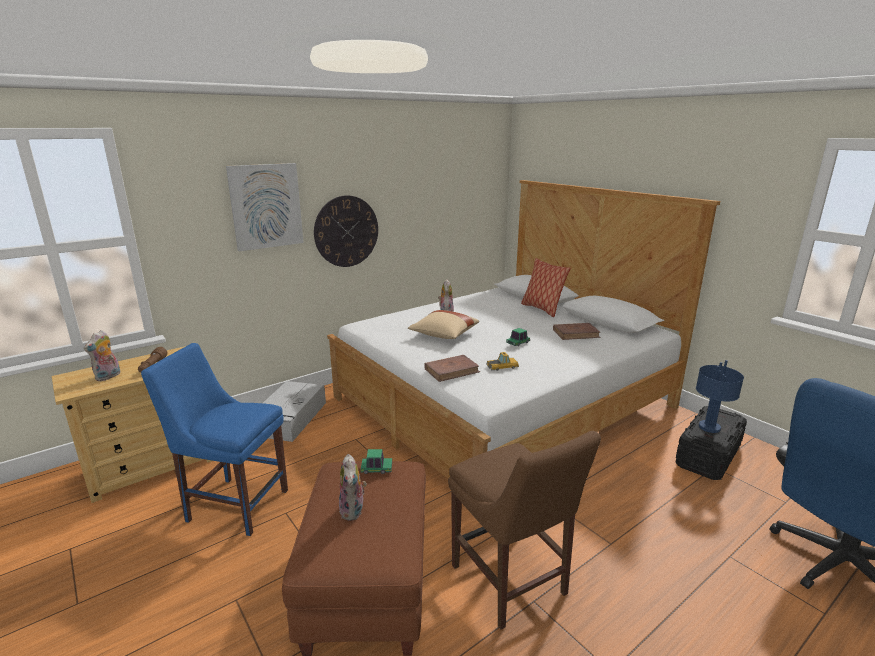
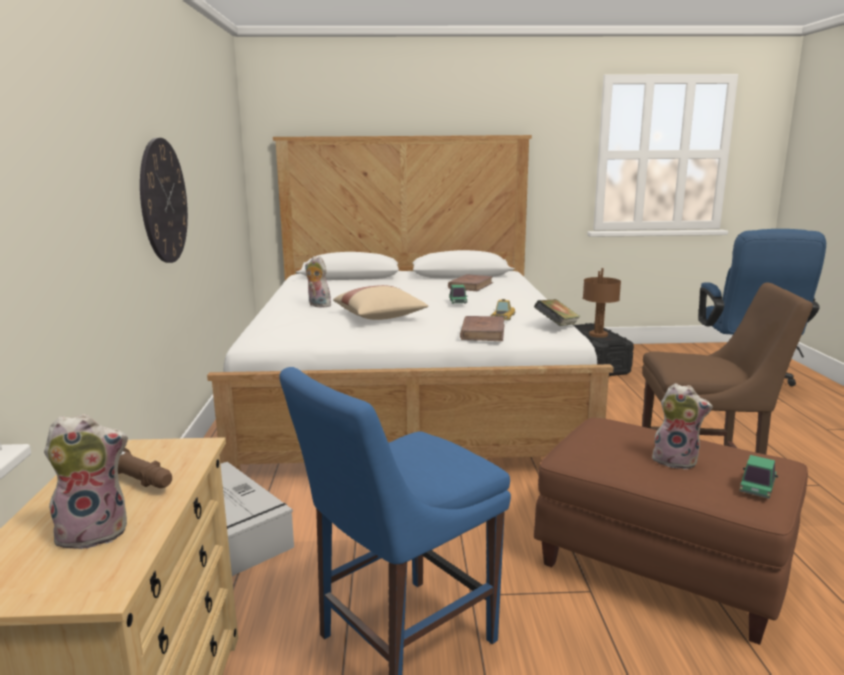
camera: 55 degrees left, 5 degrees down
(108, 377) = (95, 532): plush toy -> plush toy turned 75 degrees counterclockwise
(266, 206) = (96, 143): picture -> none
(376, 469) = (597, 433): toy car -> toy car (757, 487)
(507, 390) = (556, 327): none -> book
(542, 309) = (388, 281): pillow -> none
(709, 427) = (599, 335): blue table lamp -> brown table lamp

